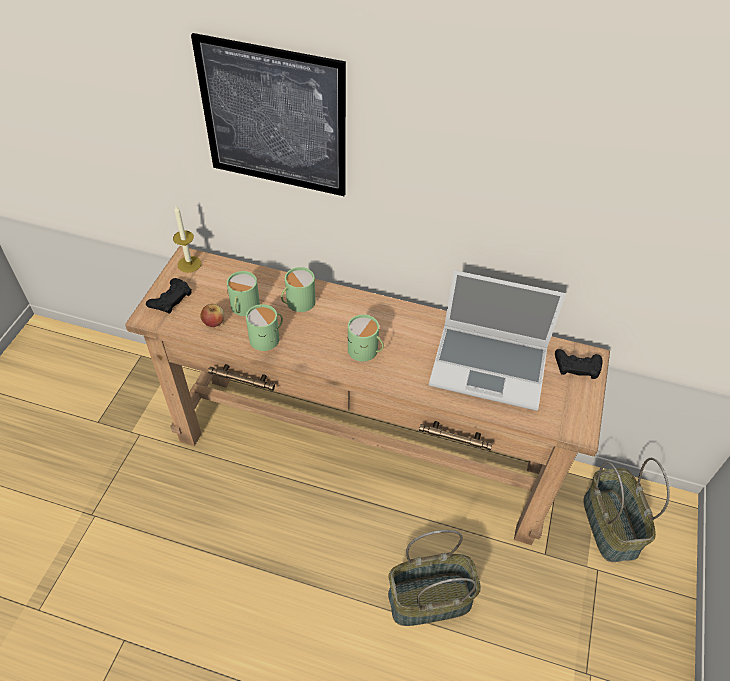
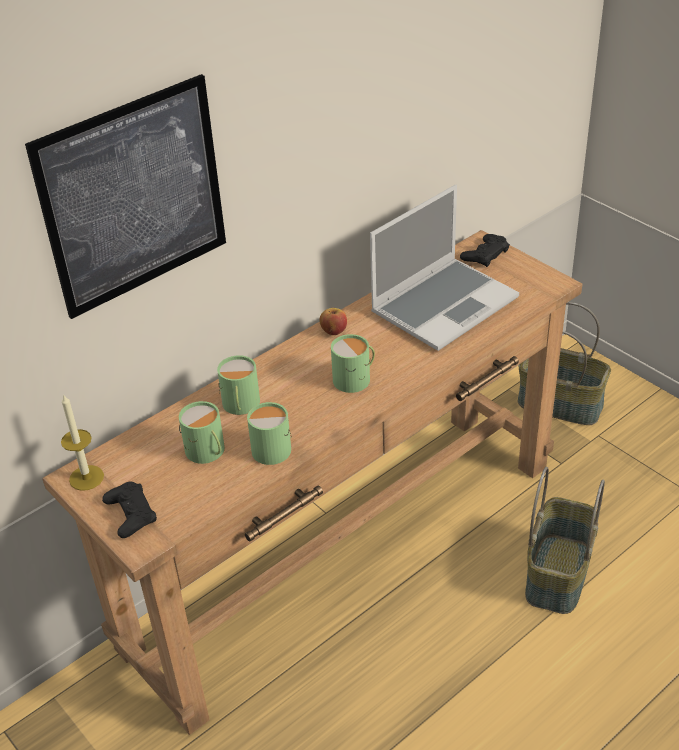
camera: 55 degrees left, 10 degrees down
(214, 322) = (206, 485): apple -> apple (333, 331)

